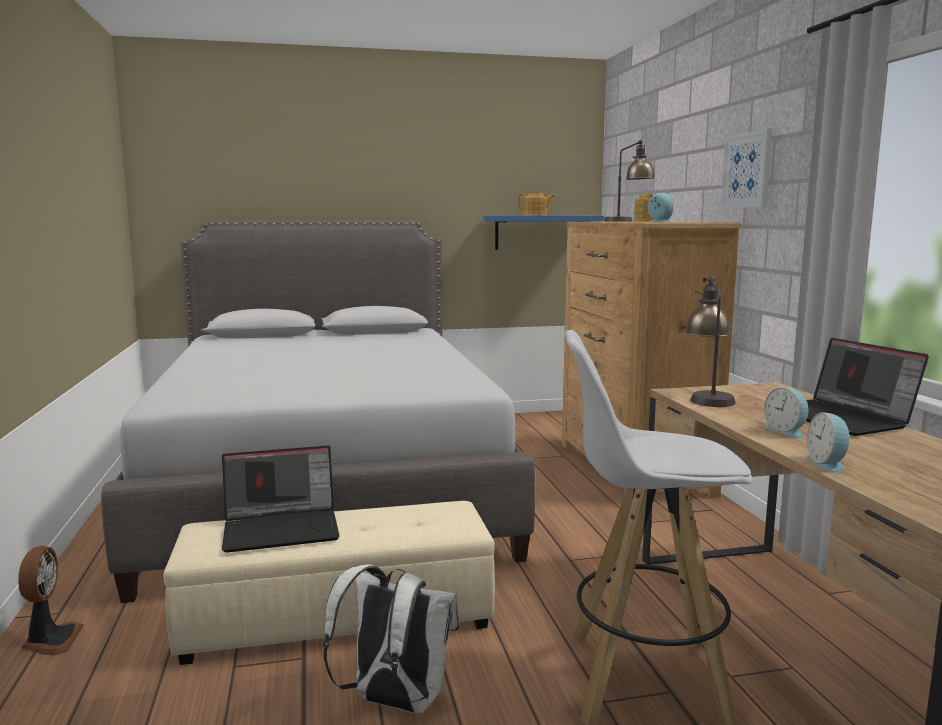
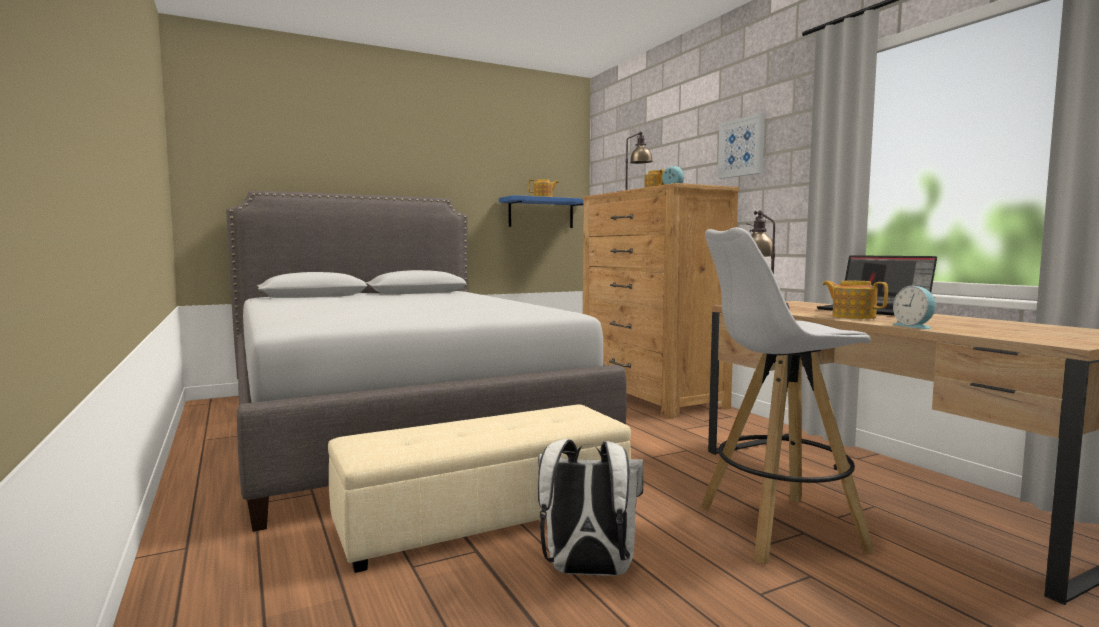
camera: 15 degrees left, 5 degrees down
(51, 640) = (193, 572): fan -> none
(283, 528) = (438, 432): laptop -> none
(786, 431) = (853, 316): alarm clock -> teapot

